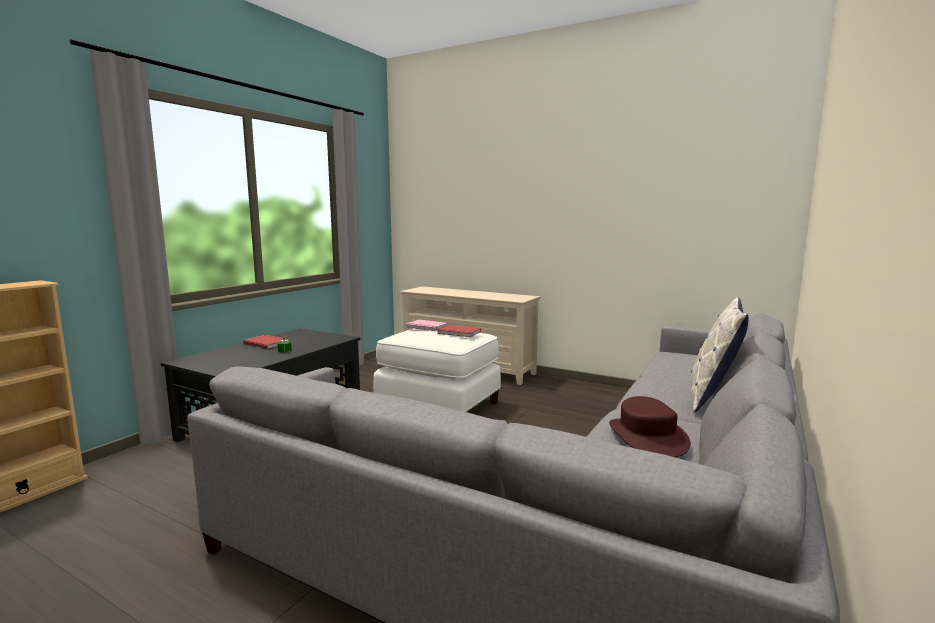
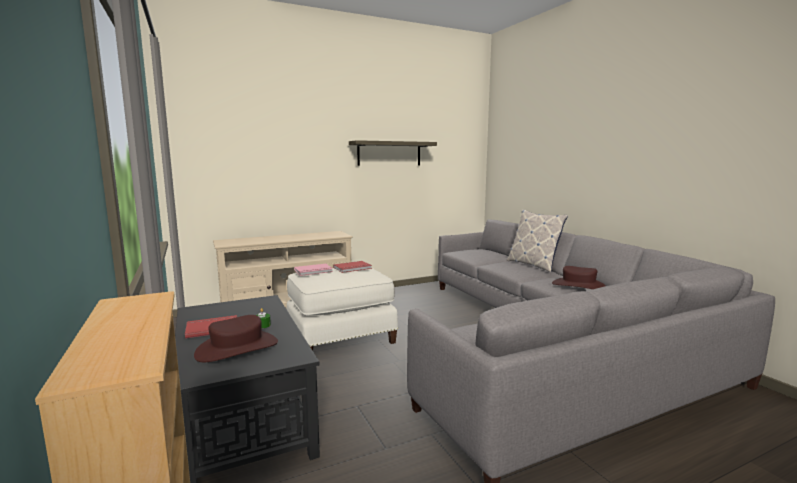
camera: 55 degrees left, 0 degrees up
(235, 356) = (237, 348): none -> brown hat
(614, 201) = (389, 153): none -> shelf

